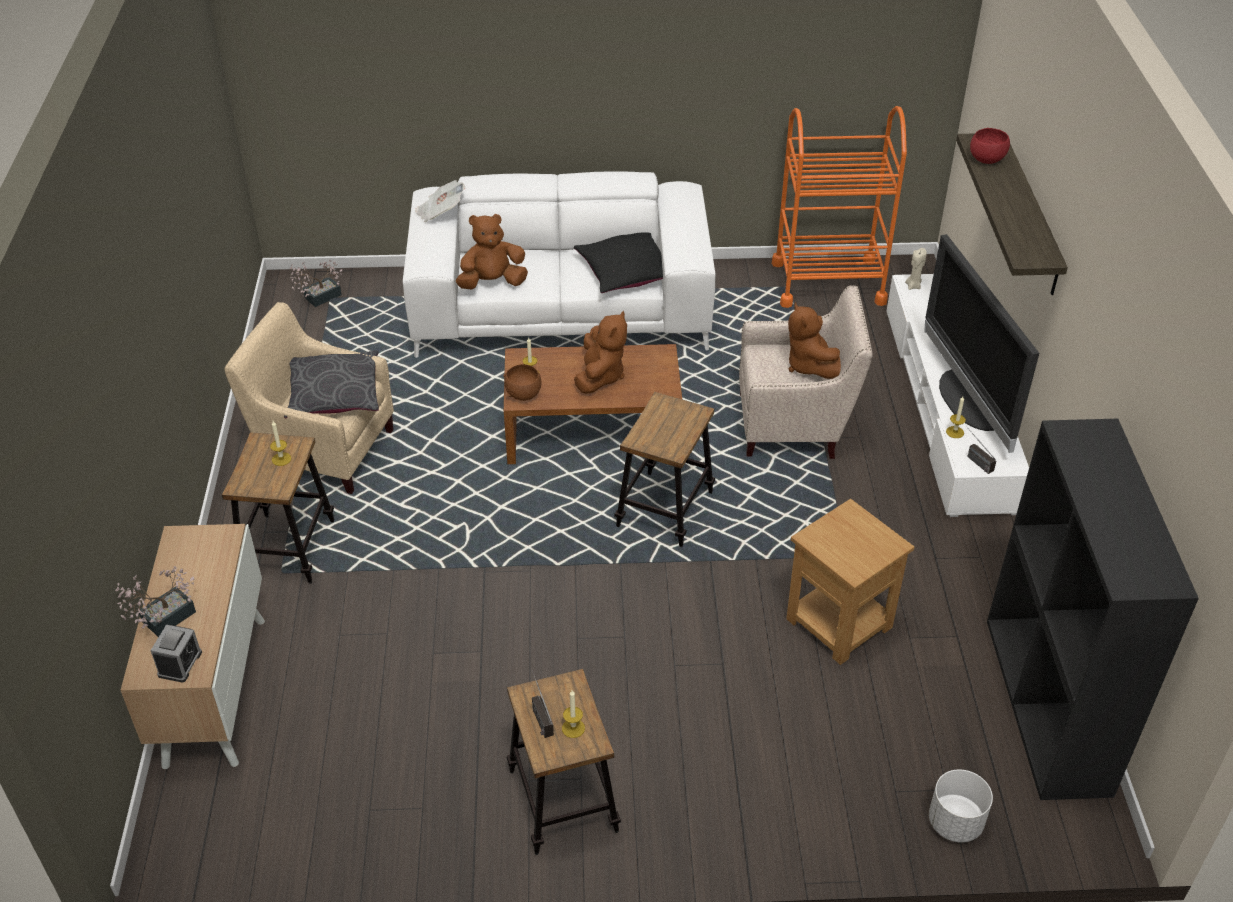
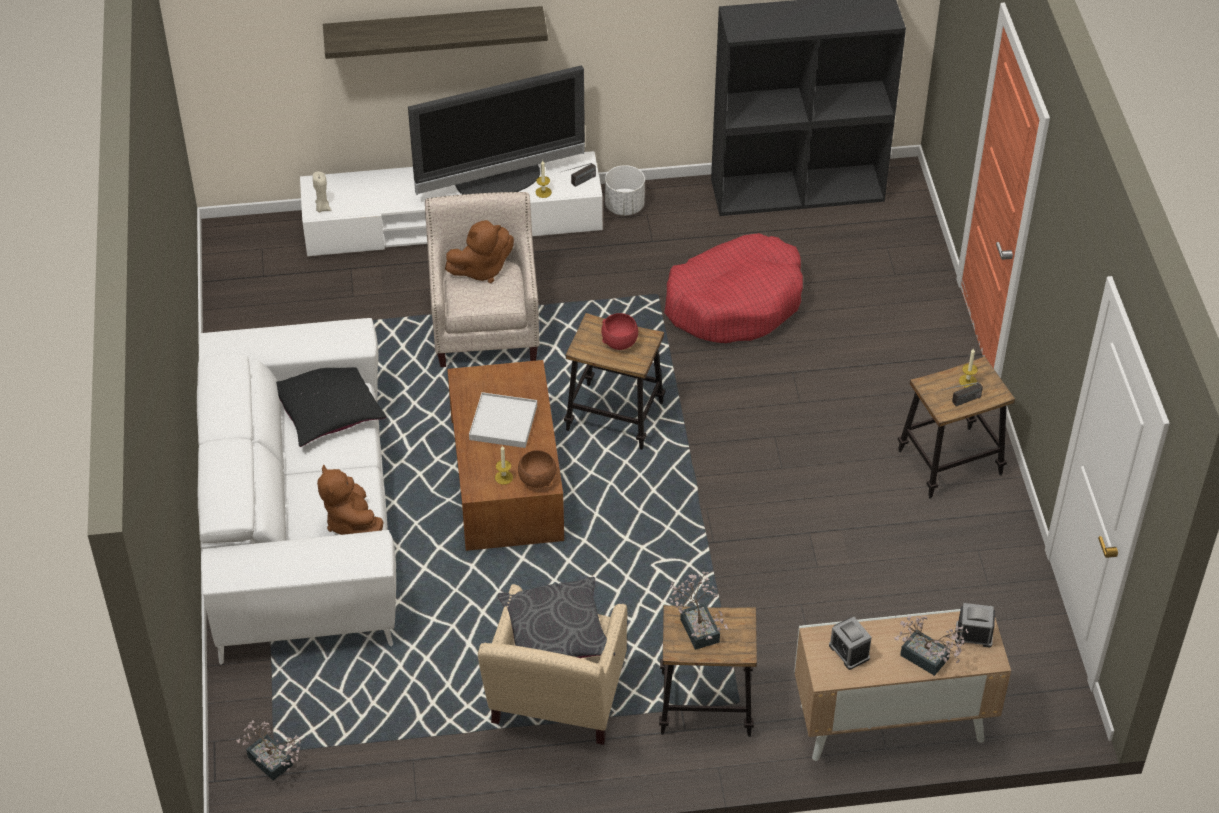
camera: 95 degrees left, 5 degrees up
(200, 557) = (849, 652): none -> alarm clock
(281, 459) = (698, 626): candle -> potted plant
(440, 212) = (262, 553): newspaper -> none
(600, 376) = (503, 422): brown plush toy -> white tray
(828, 282) = (251, 300): orange cart -> none
(838, 622) = (735, 302): brown side table -> red dog bed
(955, 822) = (914, 245): white planter -> white planter (624, 206)
(986, 159) = (373, 38): red bowl -> red bowl (620, 343)

